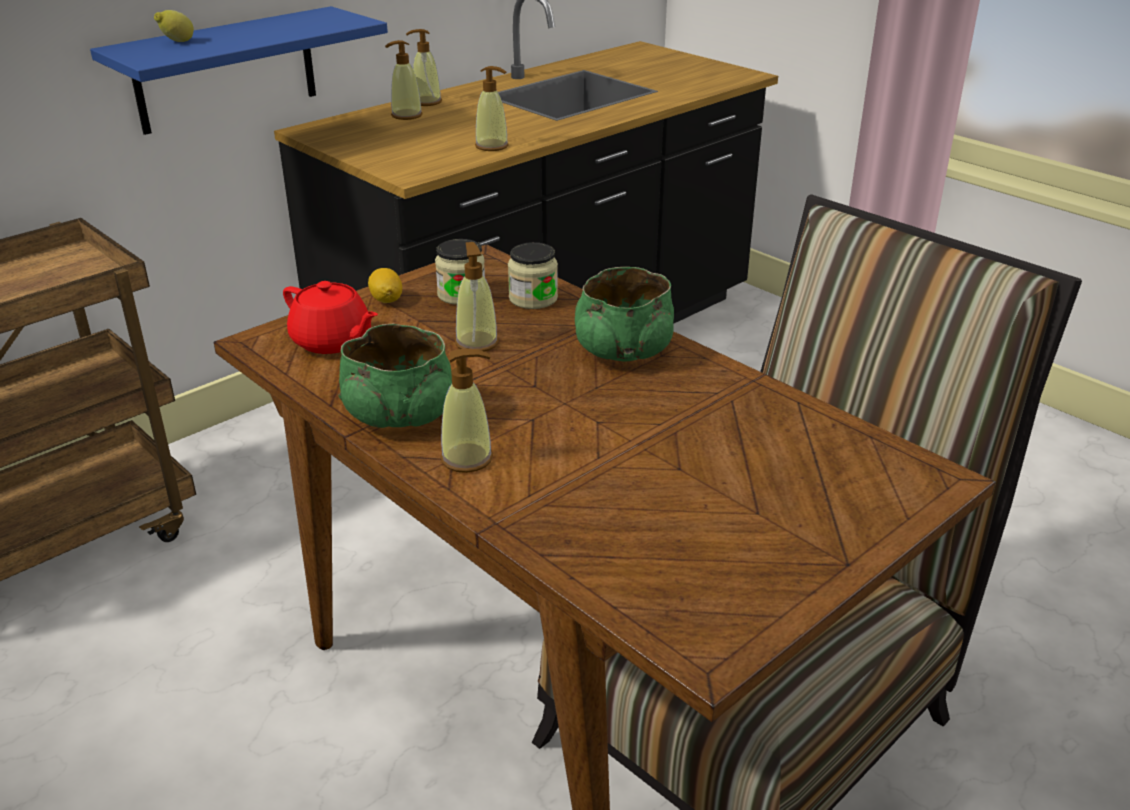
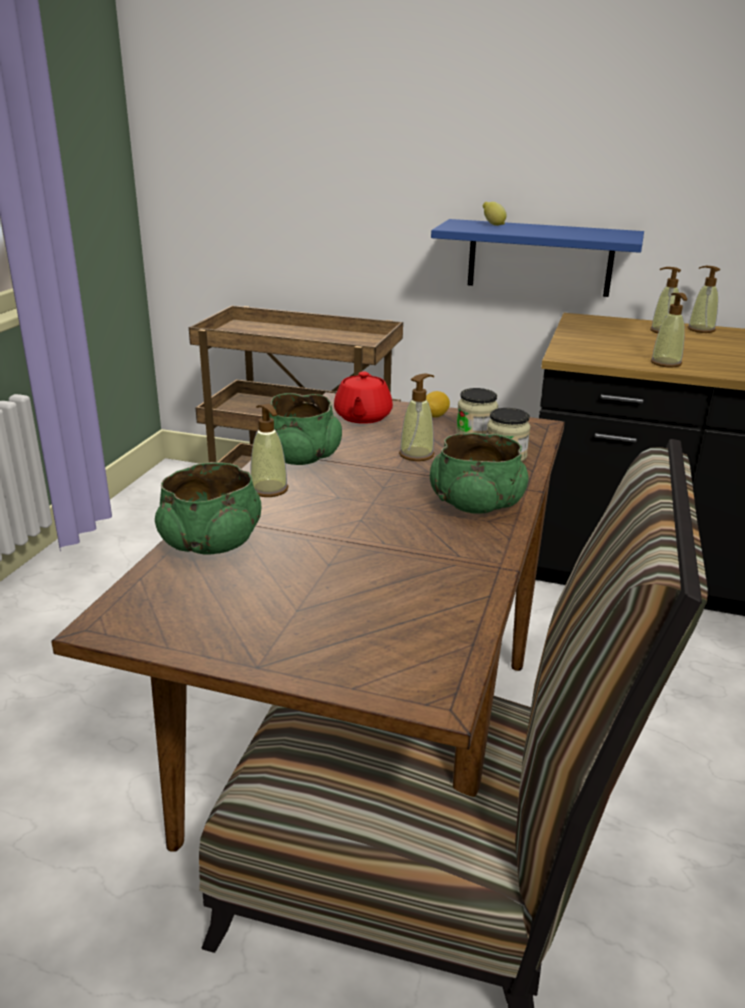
camera: 60 degrees right, 5 degrees down
(568, 533) = (211, 543): none -> green bowl

